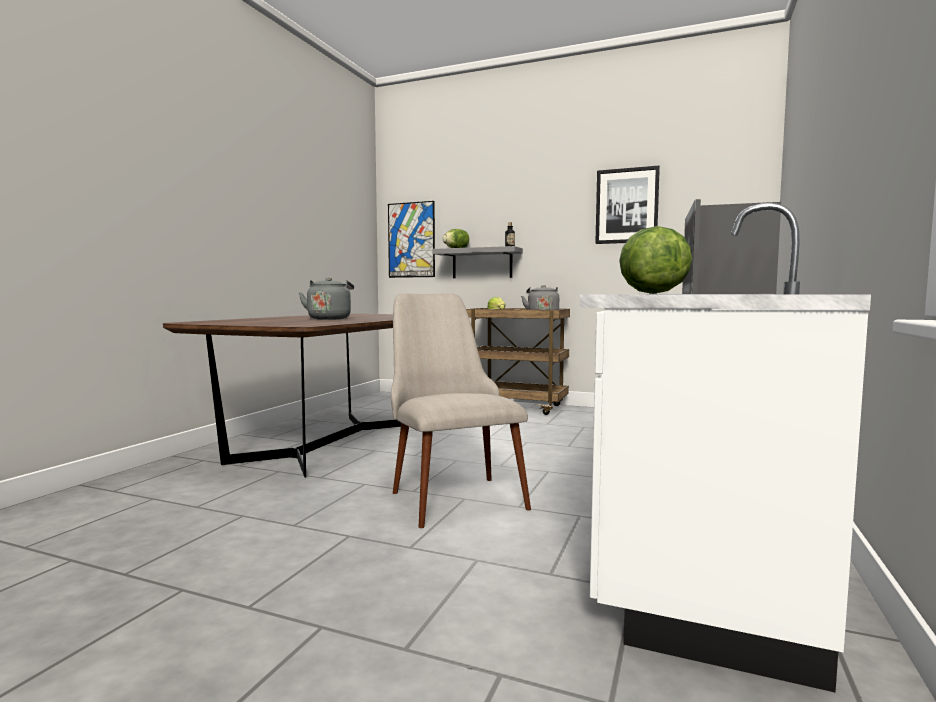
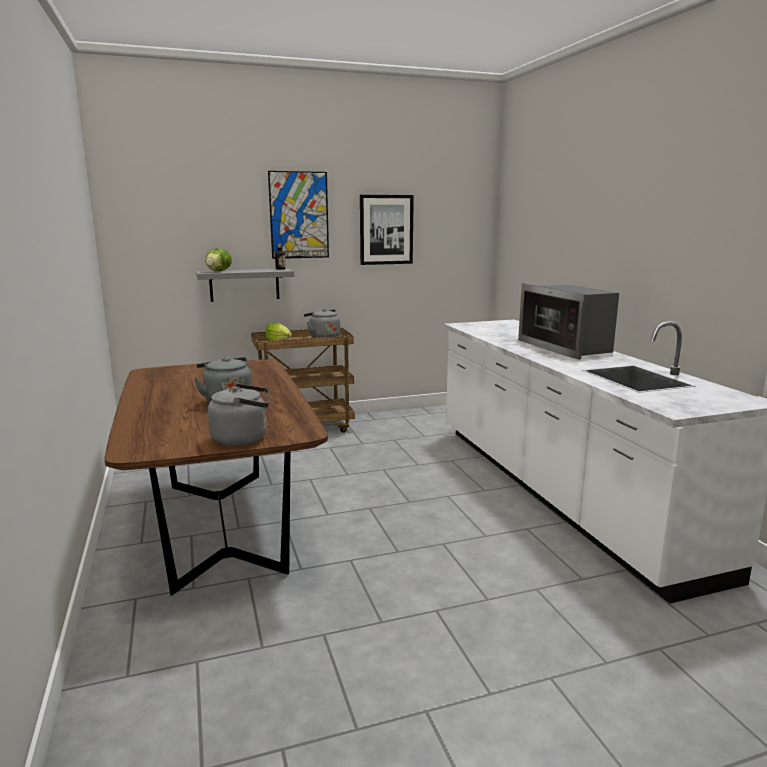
camera: 40 degrees left, 10 degrees up
(260, 324) = (243, 438): none -> grey kettle
(411, 240) = (150, 258): picture -> picture (299, 215)
(450, 492) = (425, 542): beige chair -> none
(651, 293) = (680, 406): lettuce -> none

